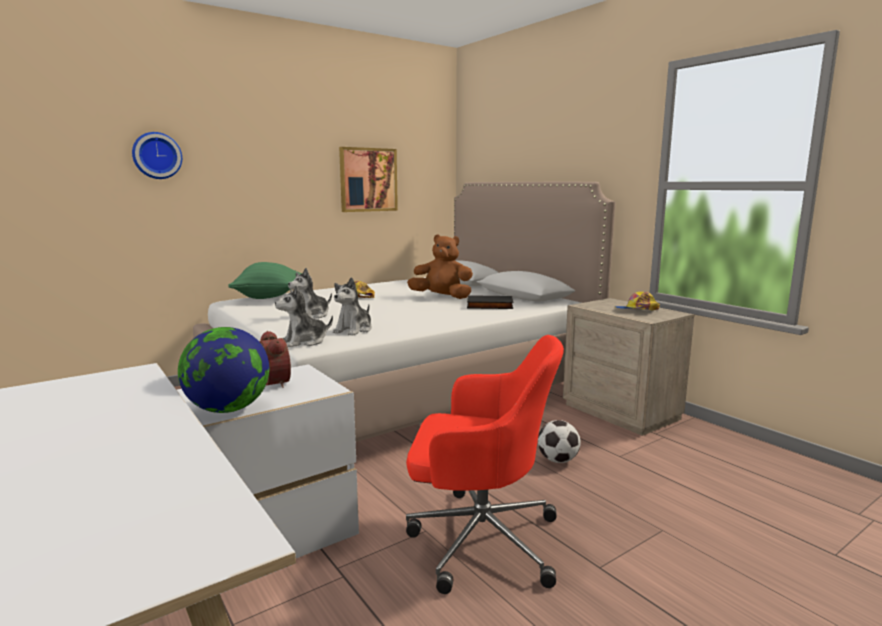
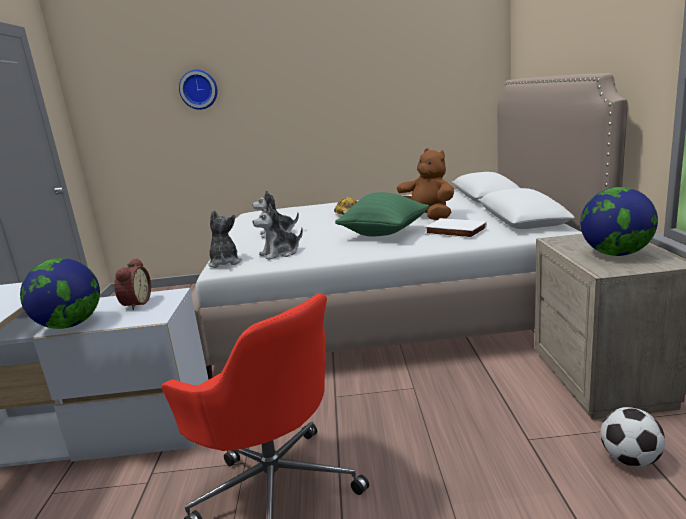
camera: 35 degrees right, 5 degrees up
(269, 297) = (281, 210): green pillow -> green pillow (384, 234)
(304, 342) = (225, 263): plush toy -> plush toy turned 75 degrees clockwise
(368, 180) = (398, 88): picture -> none
(489, 306) = (454, 232): black book -> white book
(558, 460) = (448, 424): football -> football (630, 460)
(636, 310) = (615, 254): cap -> globe

